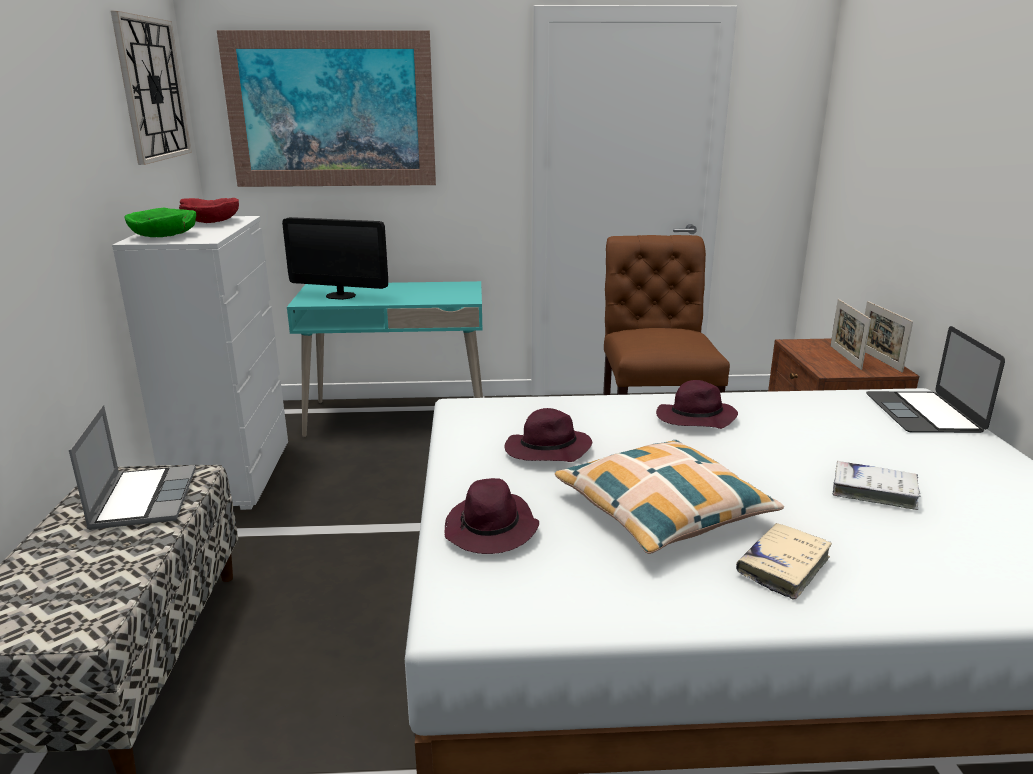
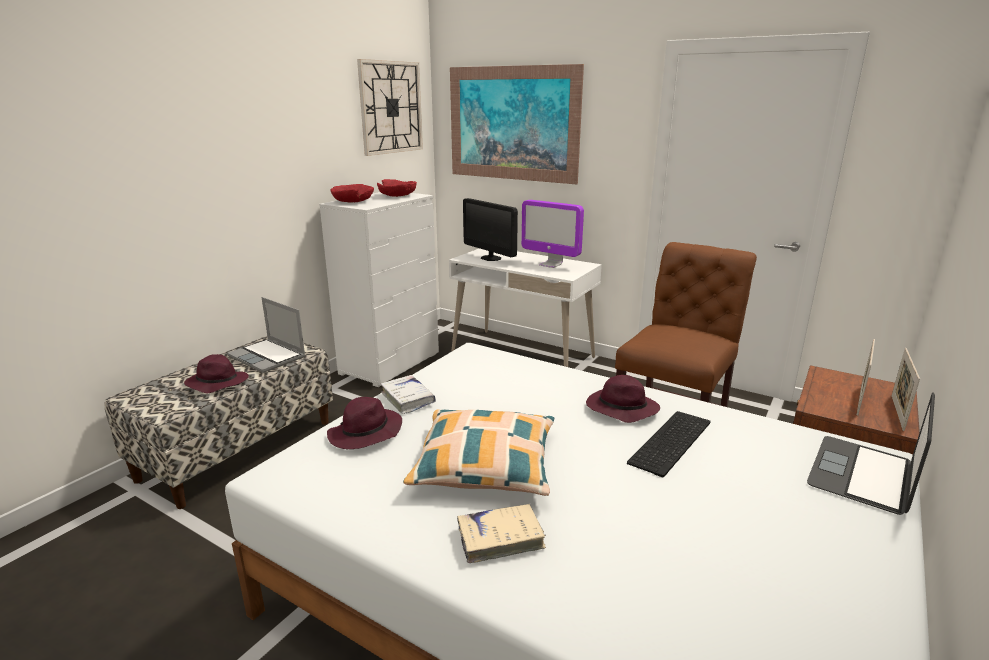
camera: 35 degrees right, 0 degrees up
(143, 499) = (268, 357): laptop -> laptop turned 105 degrees clockwise
(164, 236) = (352, 202): green bowl -> red bowl
(397, 416) = (522, 354): turquoise desk -> white desk
(427, 291) = (551, 264): none -> monitor
(547, 451) = (476, 397): purple hat -> purple hat (216, 383)
(778, 434) = (672, 443): none -> keyboard
(874, 492) = (677, 519): white book -> white book (408, 399)

